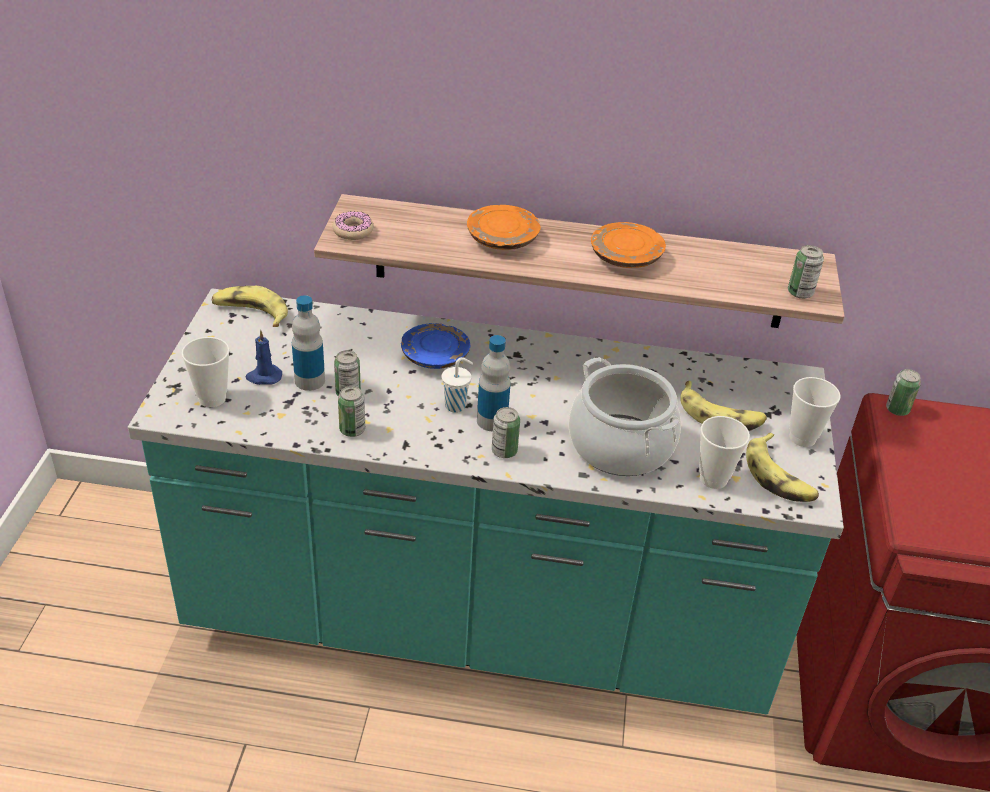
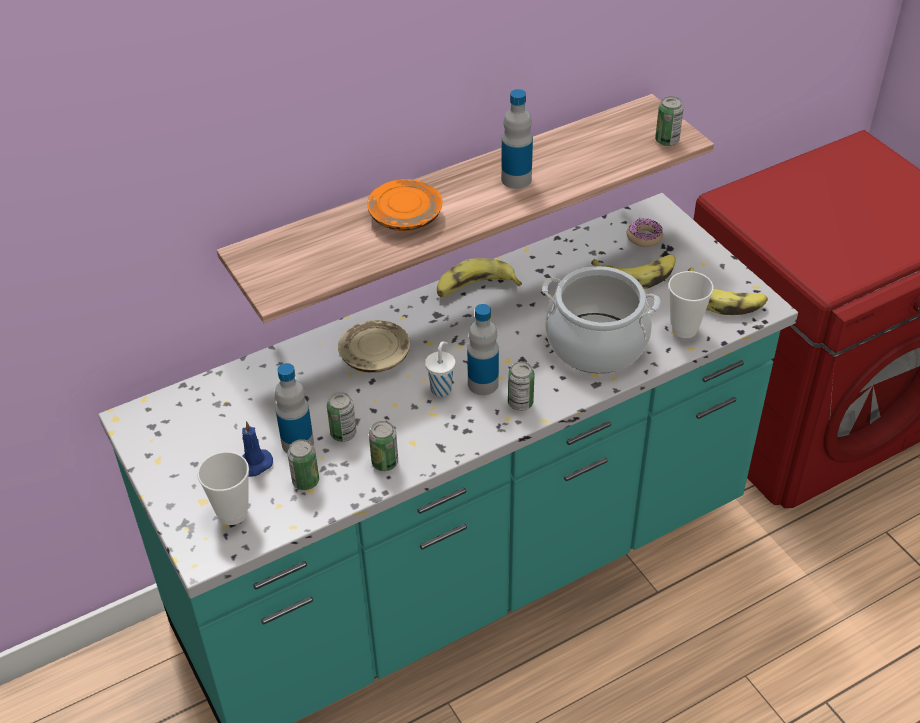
camera: 35 degrees left, 5 degrees up
(251, 313) = (167, 414): banana -> banana (475, 288)
(353, 231) = (274, 279): donut -> donut (644, 237)
(434, 356) = (374, 356): blue plate -> beige plate
(626, 257) = (516, 179): orange plate -> bottle
(802, 438) = (706, 259): cup -> none
(897, 409) = (731, 198): can -> can (306, 481)

